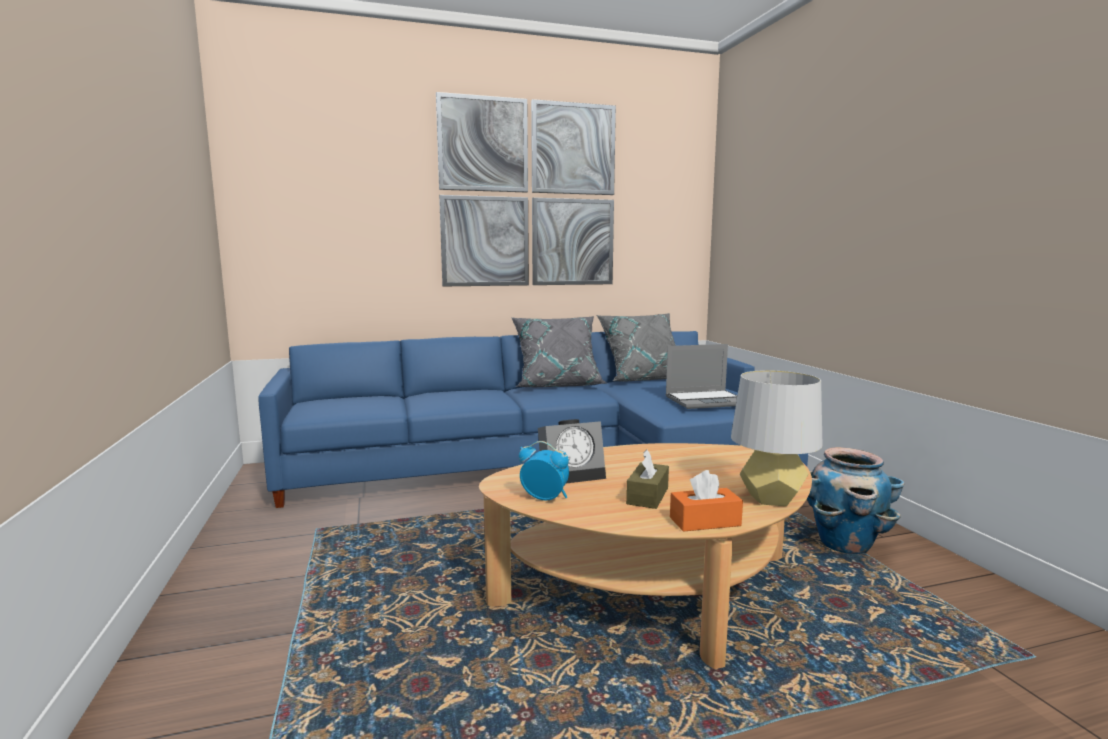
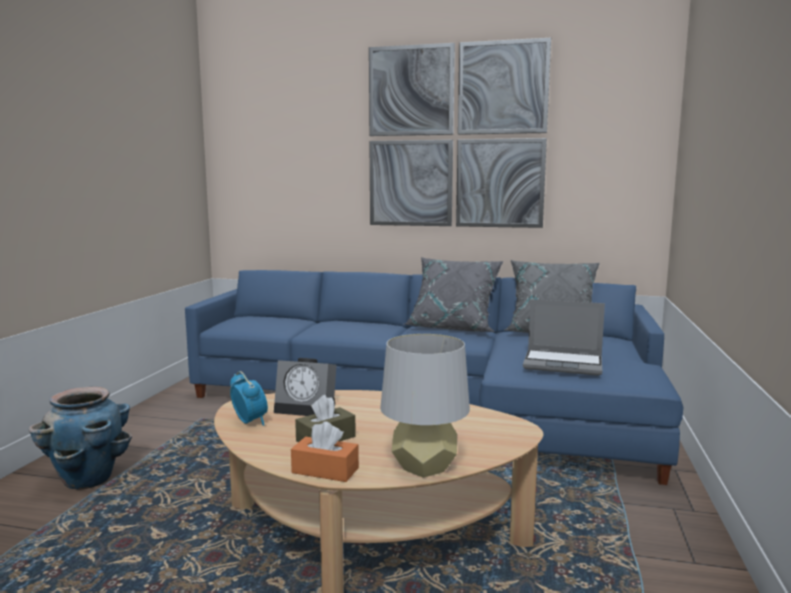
camera: 30 degrees right, 0 degrees up
(844, 544) = (629, 556): planter -> planter (88, 479)

